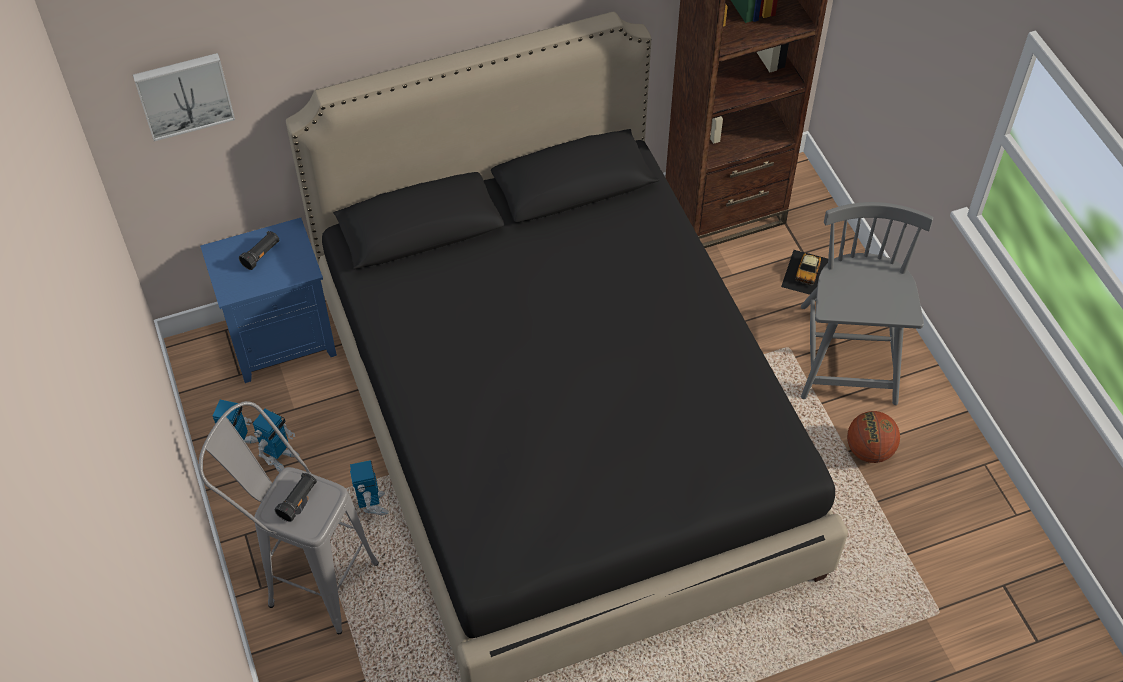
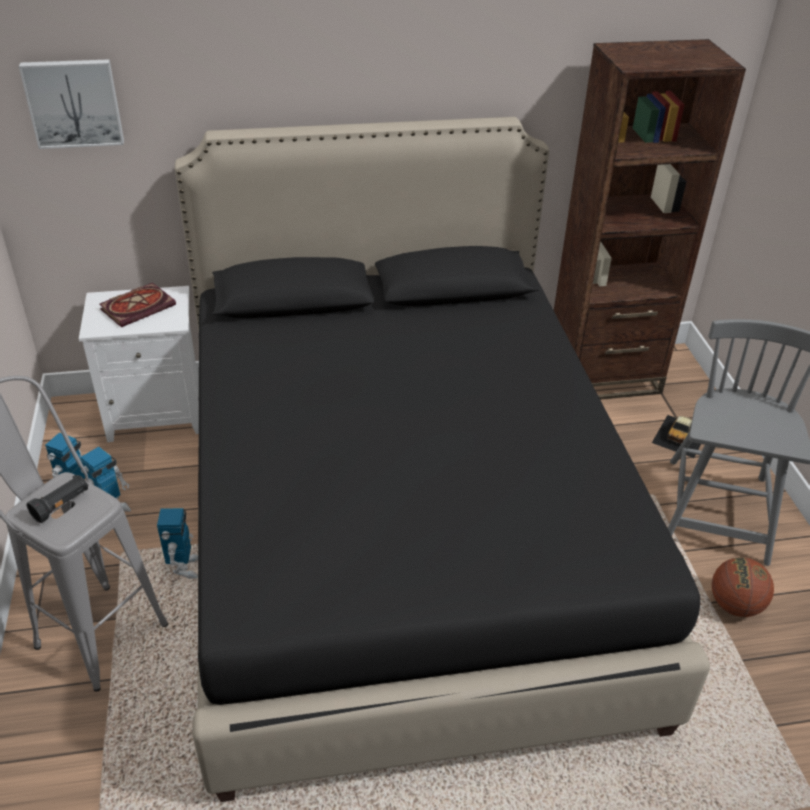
camera: 10 degrees right, 15 degrees down
(261, 255) = (139, 306): black flashlight -> book
(283, 339) = (158, 413): blue nightstand -> white nightstand

